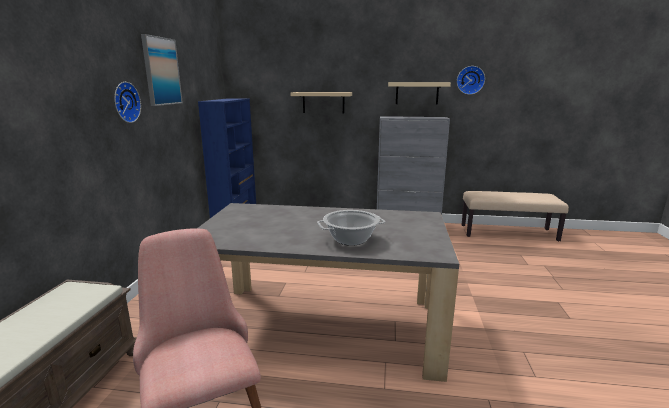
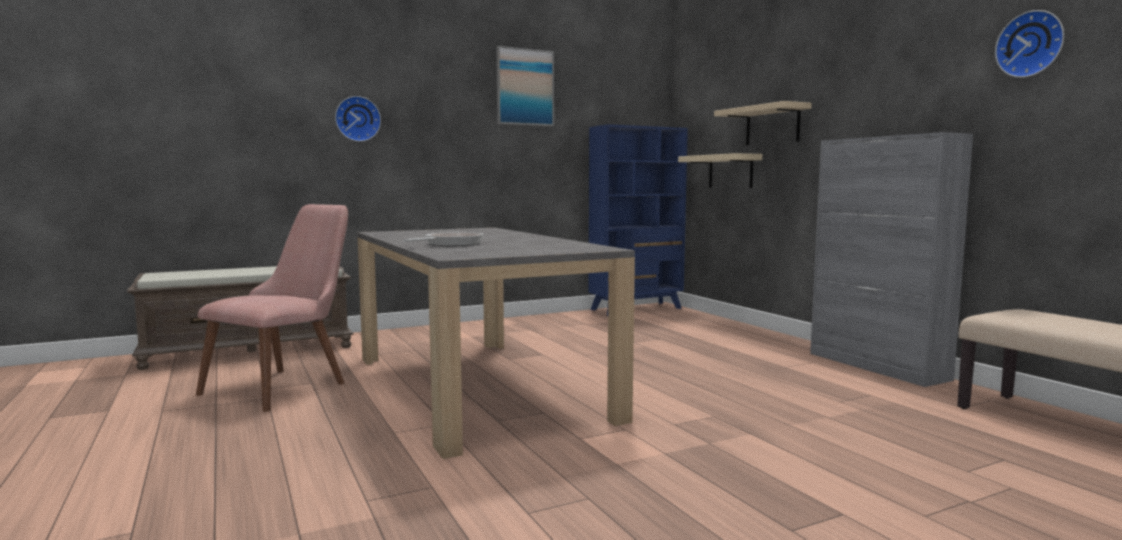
camera: 55 degrees right, 10 degrees down
(125, 102) = (456, 115): wall clock -> wall clock (357, 119)
(350, 239) = (450, 244): cooking pot -> frying pan
(417, 93) = (917, 90): beige shelf -> beige shelf (730, 171)

